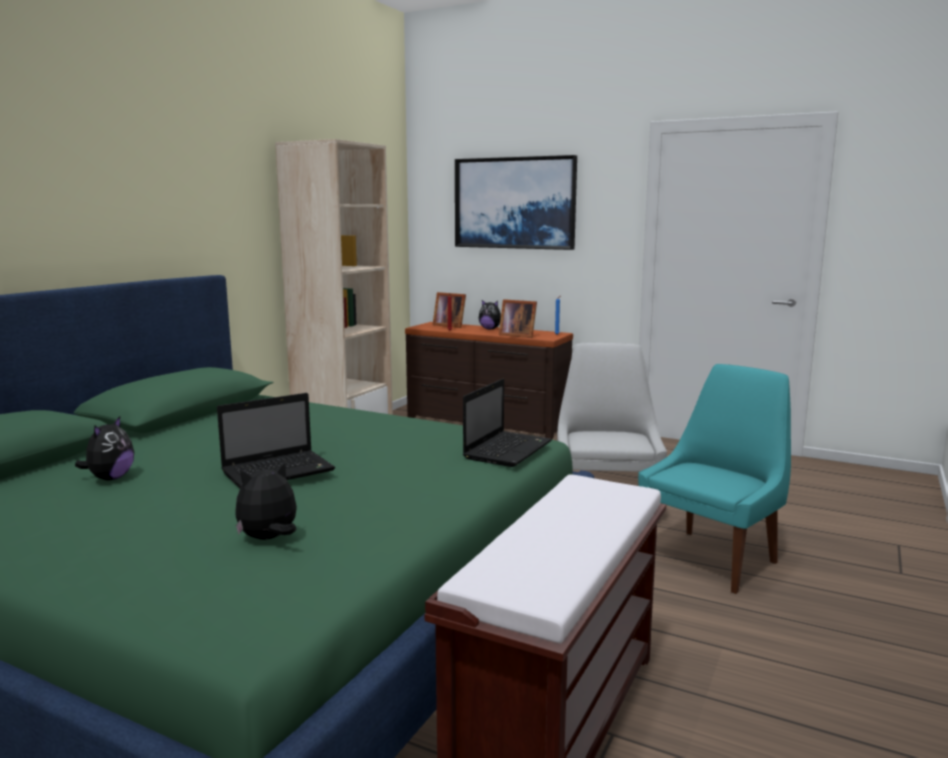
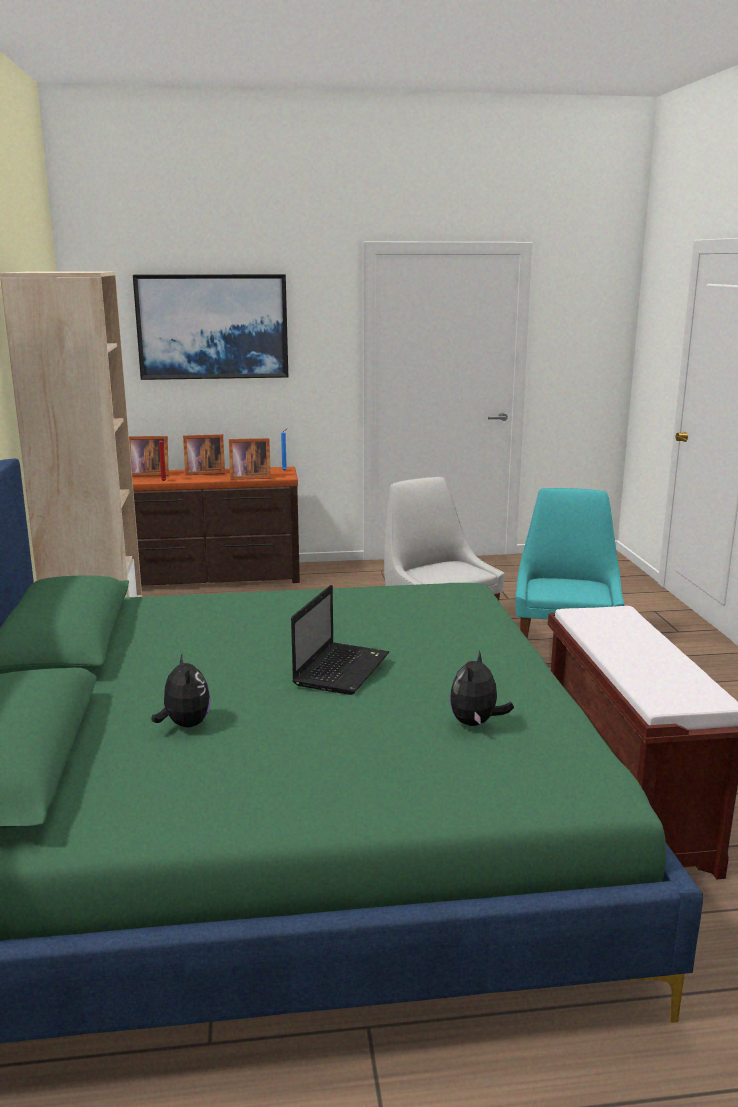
camera: 35 degrees left, 5 degrees up
(490, 329) = (203, 473): plush toy -> picture frame
(508, 450) = (469, 600): laptop -> none

